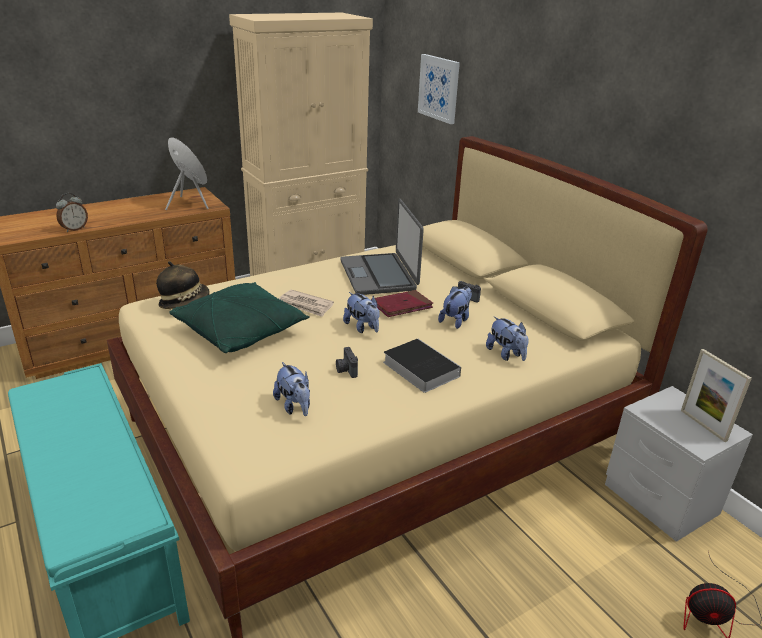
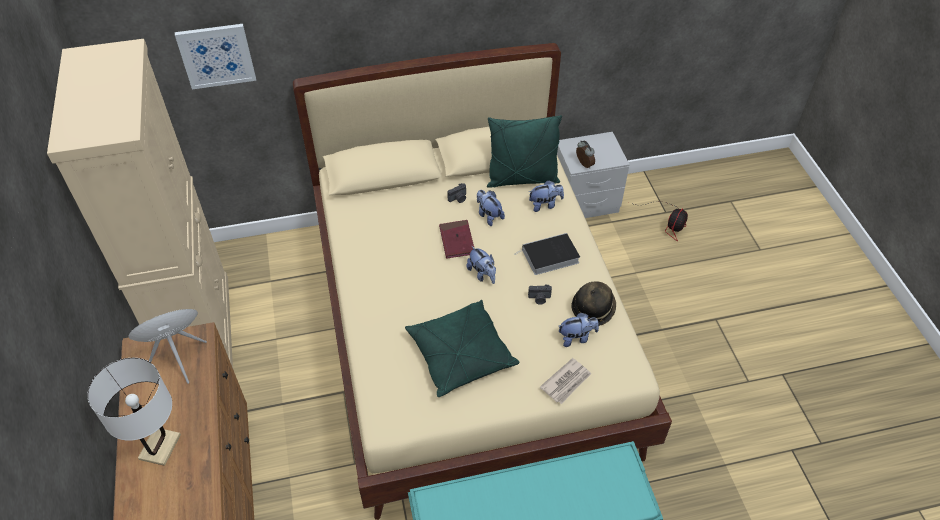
camera: 70 degrees left, 20 degrees up
(74, 229) = (206, 478): alarm clock -> alarm clock (583, 165)
(104, 211) = (160, 447): none -> white table lamp
(185, 303) = (396, 391): hat -> hat (593, 308)
(305, 305) = (434, 303): newspaper -> newspaper (566, 382)
(362, 327) = (482, 274): plush toy -> plush toy turned 75 degrees clockwise
(379, 275) = (395, 240): laptop -> none
(535, 333) = (522, 179): none -> green pillow
(703, 425) = (599, 147): picture frame -> none

